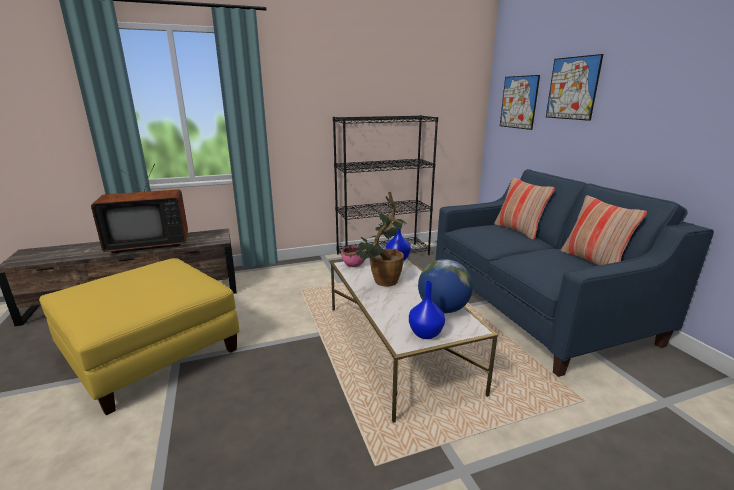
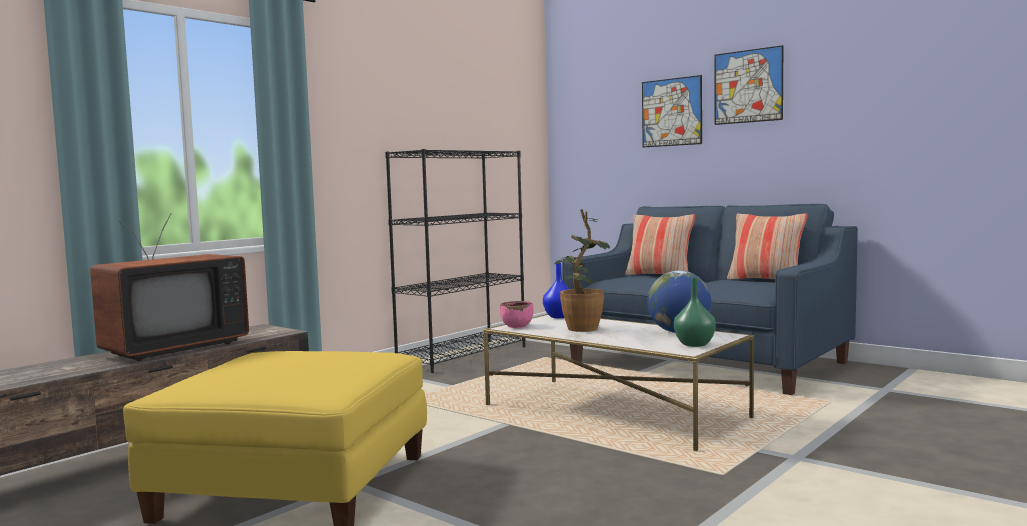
camera: 30 degrees left, 15 degrees down
(425, 334) = (694, 344): blue vase -> green vase
(518, 102) = (598, 134): picture -> picture (748, 86)

